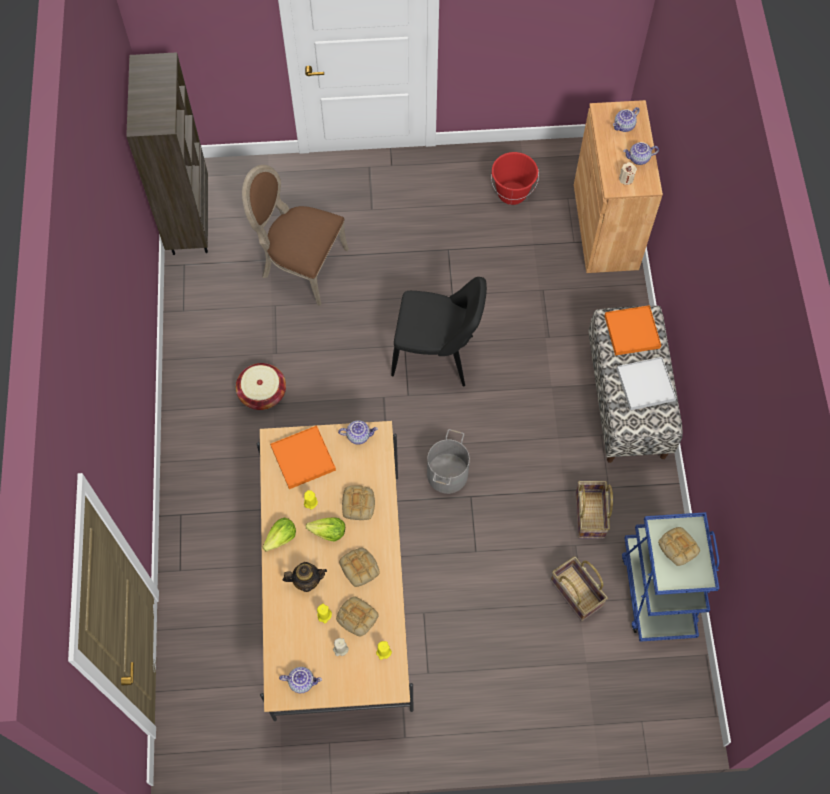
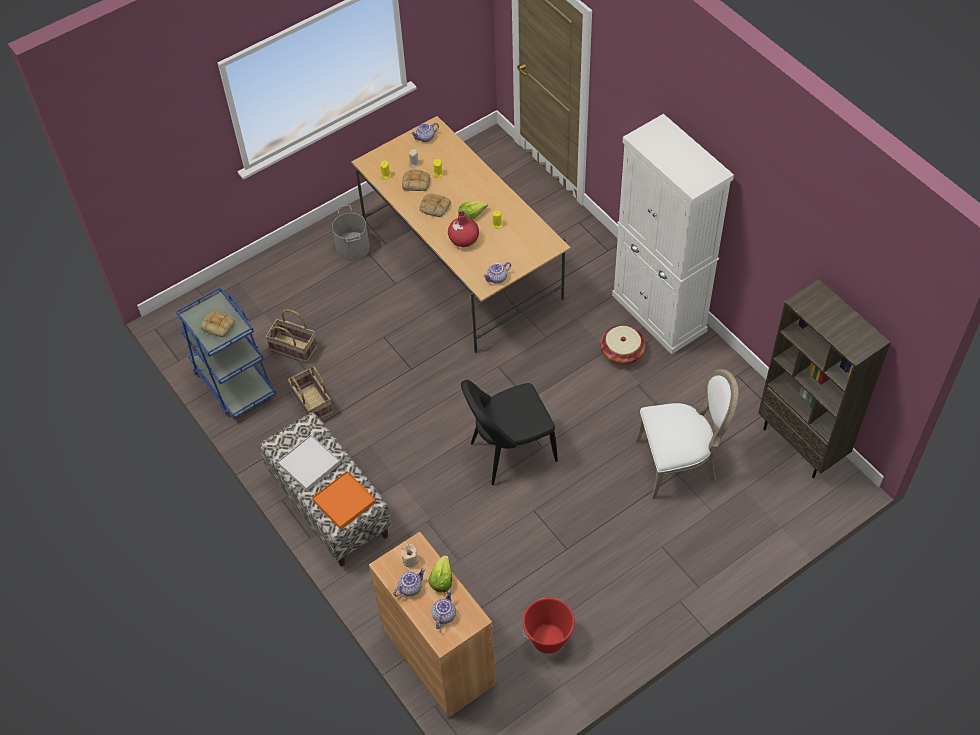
camera: 150 degrees right, 10 degrees down
(194, 412) = (659, 313): none -> white cabinet
(281, 538) = (500, 196): lettuce -> lettuce (441, 579)
(300, 265) = (679, 462): brown chair -> white chair
(303, 458) = (524, 245): orange tray -> none
(306, 581) = (464, 184): teapot -> none
(358, 504) = (463, 239): bread -> red vase
(448, 474) = (438, 374): grey bucket -> grey bucket (352, 248)

